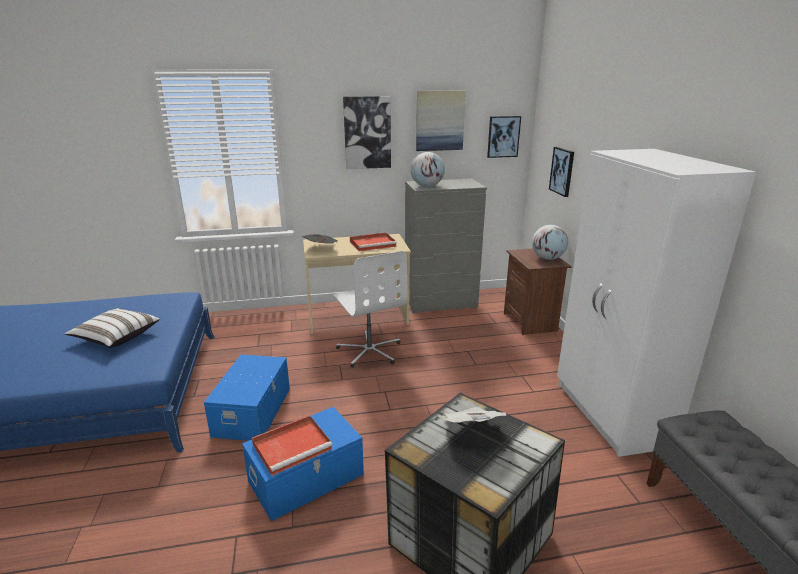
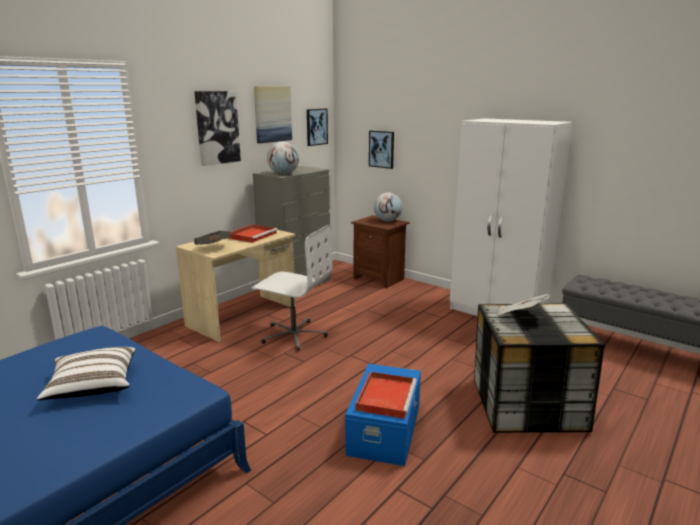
camera: 40 degrees left, 5 degrees down
(254, 411) = (266, 413): blue storage box -> none

